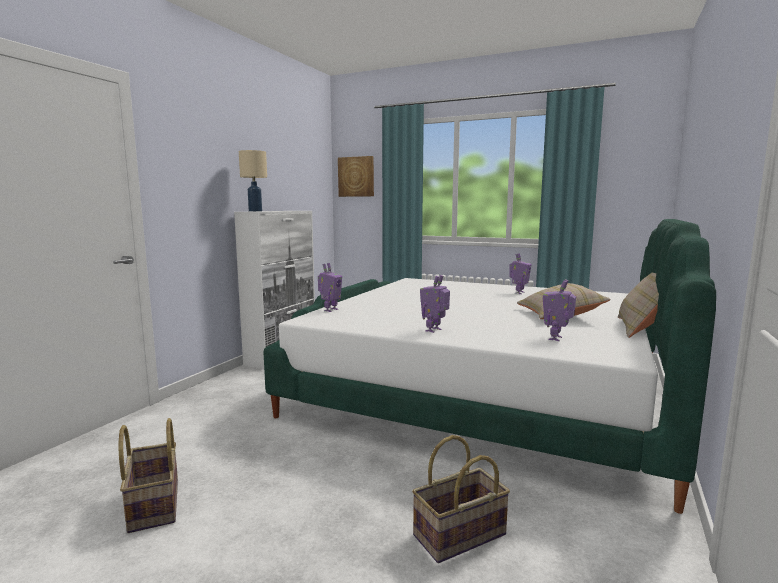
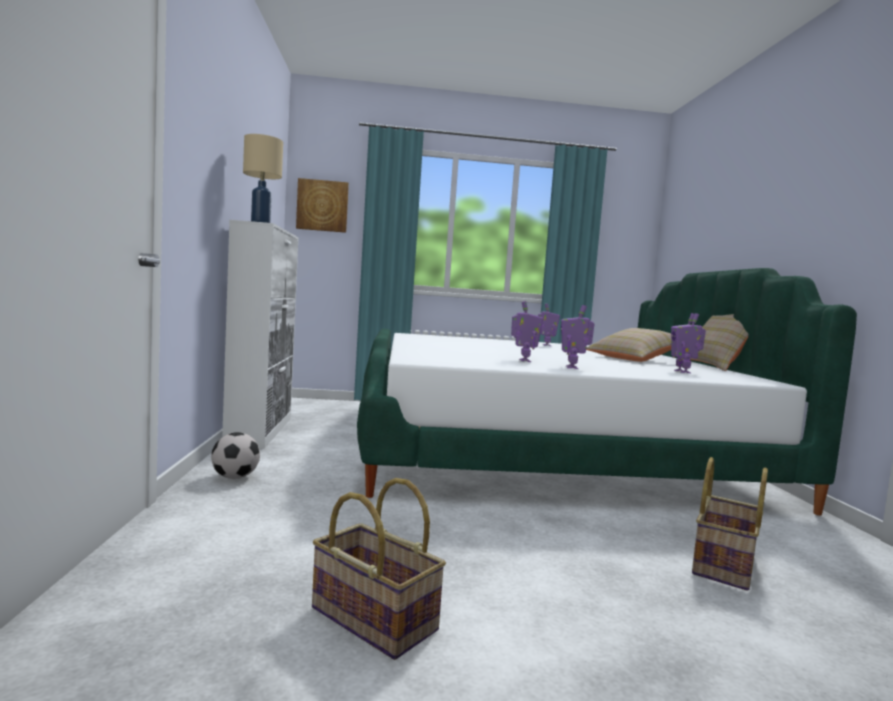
camera: 30 degrees left, 5 degrees down
(219, 390) = (235, 477): none -> football
(330, 310) = (411, 353): toy robot -> toy robot (523, 360)

